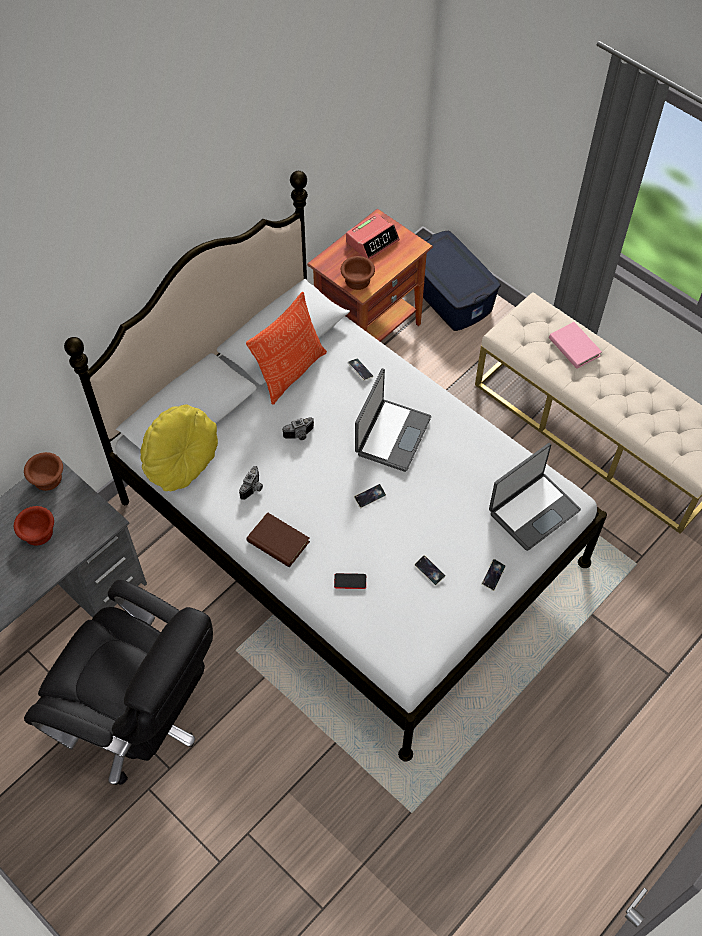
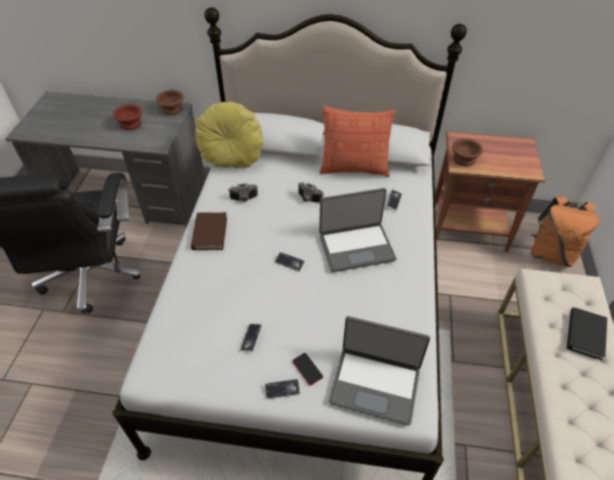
camera: 55 degrees right, 10 degrees down
(350, 581) = (203, 290): phone -> phone (307, 369)
(372, 241) = (505, 150): alarm clock -> none
(449, 295) = (551, 254): blue storage box -> orange backpack
(574, 347) = (585, 335): pink book -> black book

